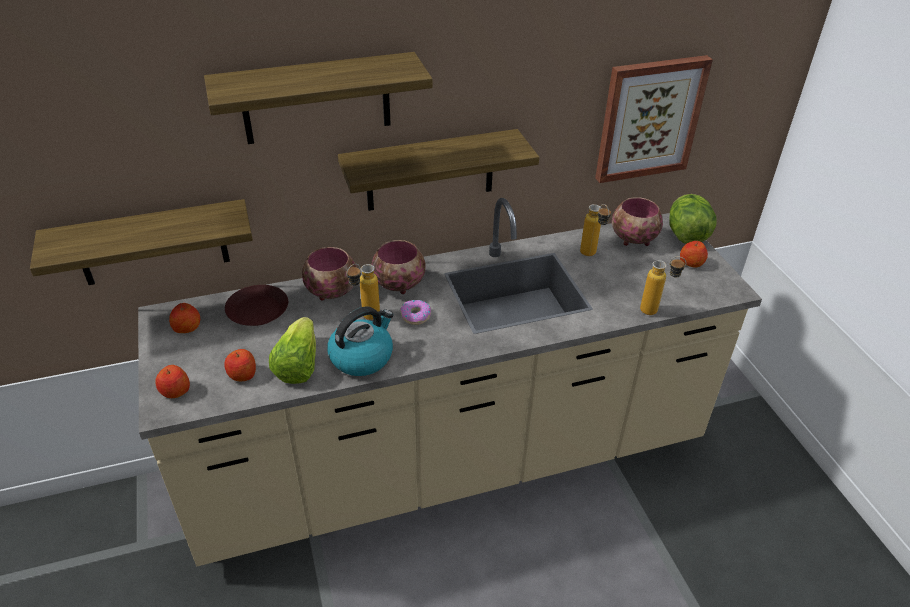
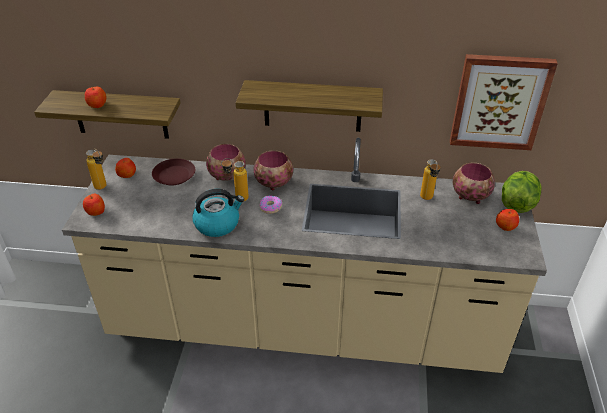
camera: 25 degrees right, 0 degrees up
(242, 374) = (139, 213): apple -> apple (97, 105)
(298, 365) = (175, 217): lettuce -> none
(316, 99) = (230, 38): shelf -> none
(656, 311) = (449, 254): bottle -> bottle (103, 188)

